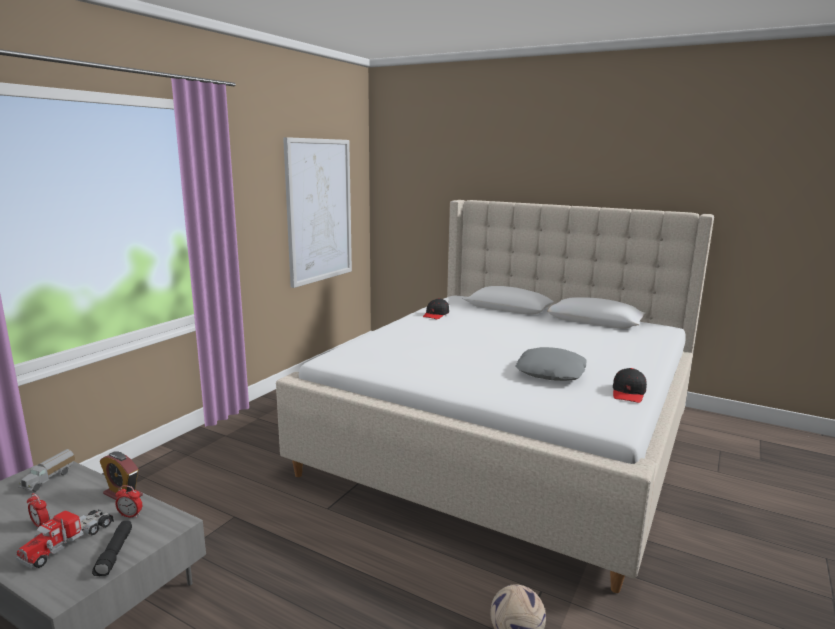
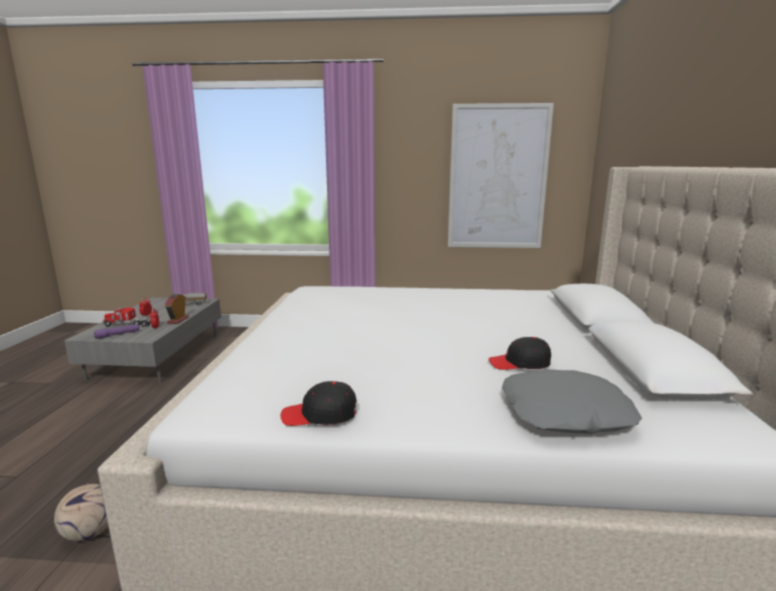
camera: 65 degrees right, 0 degrees up
(115, 554) = (117, 335): black flashlight -> purple flashlight
(436, 314) = (490, 295): black cap -> black cap (519, 363)
(551, 372) = (359, 363): grey pillow -> grey pillow (565, 413)

